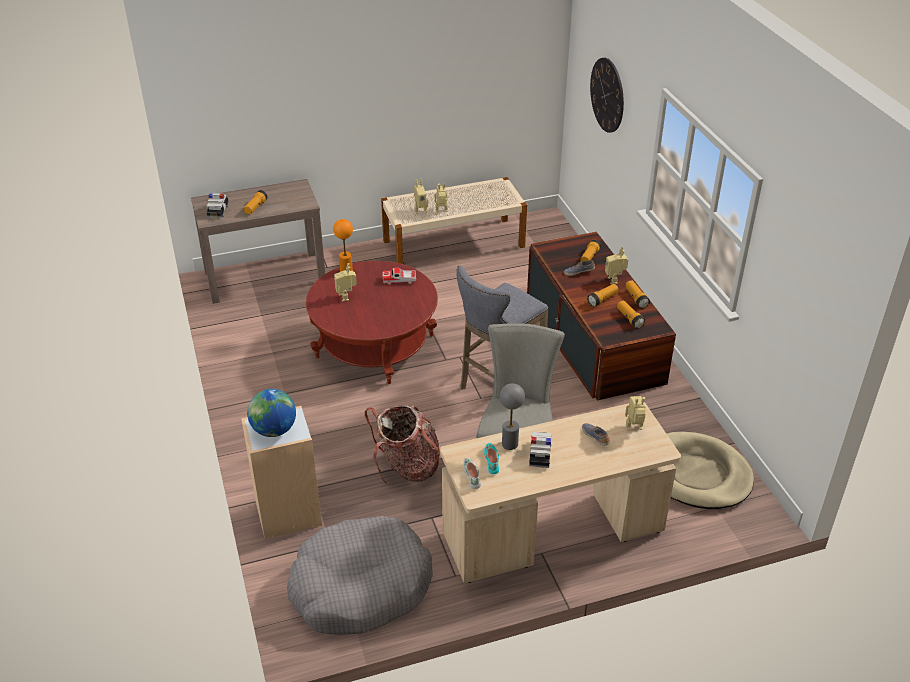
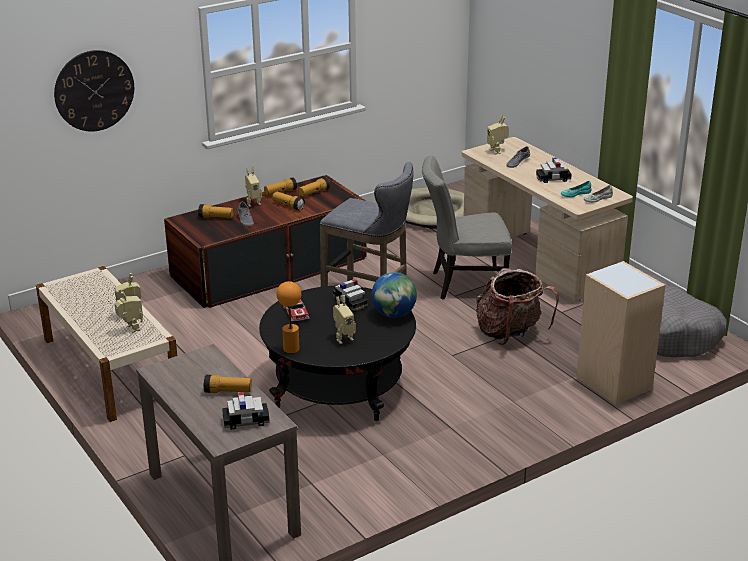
camera: 105 degrees left, 10 degrees down
(274, 430) = (628, 279): globe -> globe (394, 314)
(375, 346) = (339, 385): red coffee table -> black coffee table
(401, 309) = (350, 302): none -> toy car
(510, 444) = (551, 190): grey table lamp -> none

